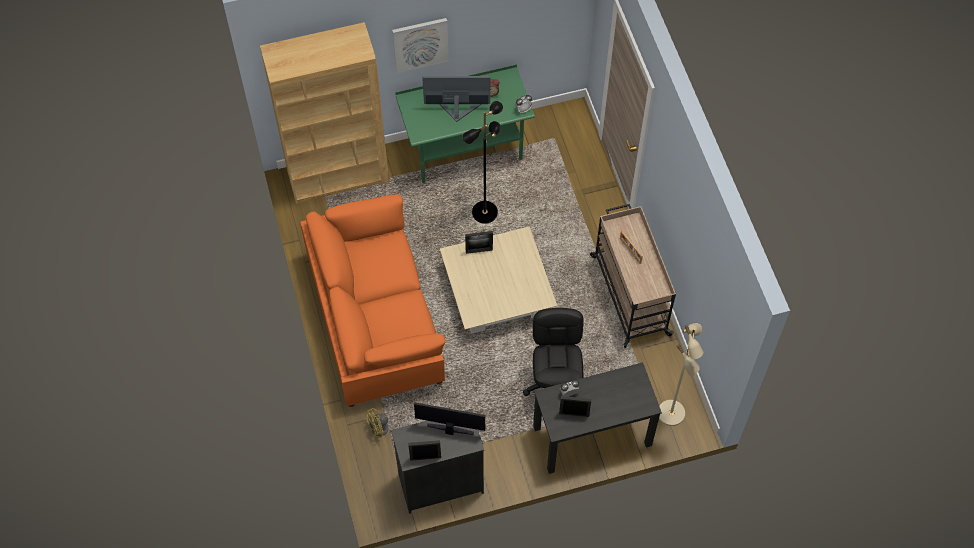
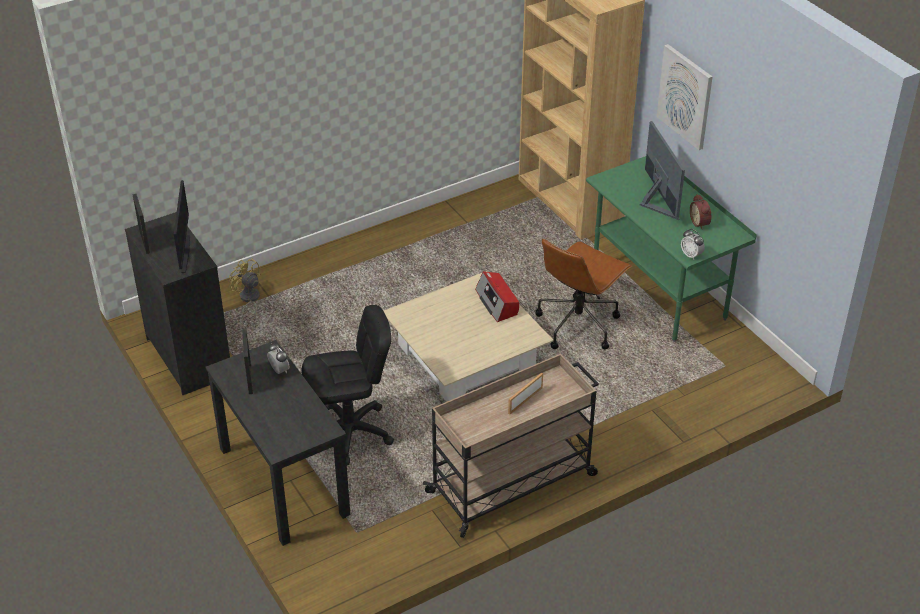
camera: 75 degrees right, 20 degrees down
(375, 318) = (392, 265): orange sofa -> none
(479, 250) = (497, 303): picture frame -> radio
(484, 212) = (578, 324): black floor lamp -> brown office chair
(672, 413) = (338, 560): beige floor lamp -> none

